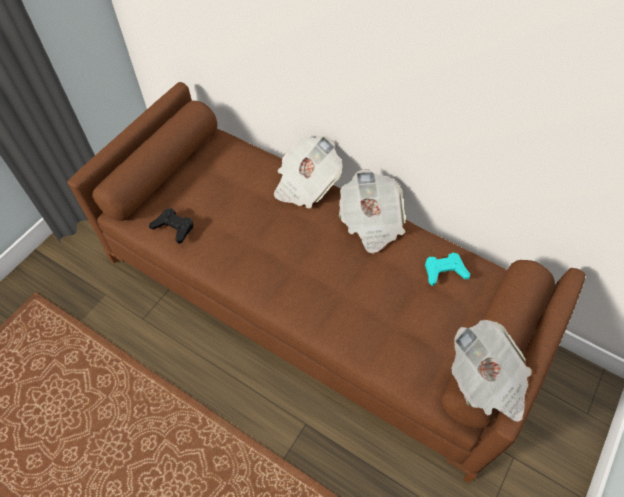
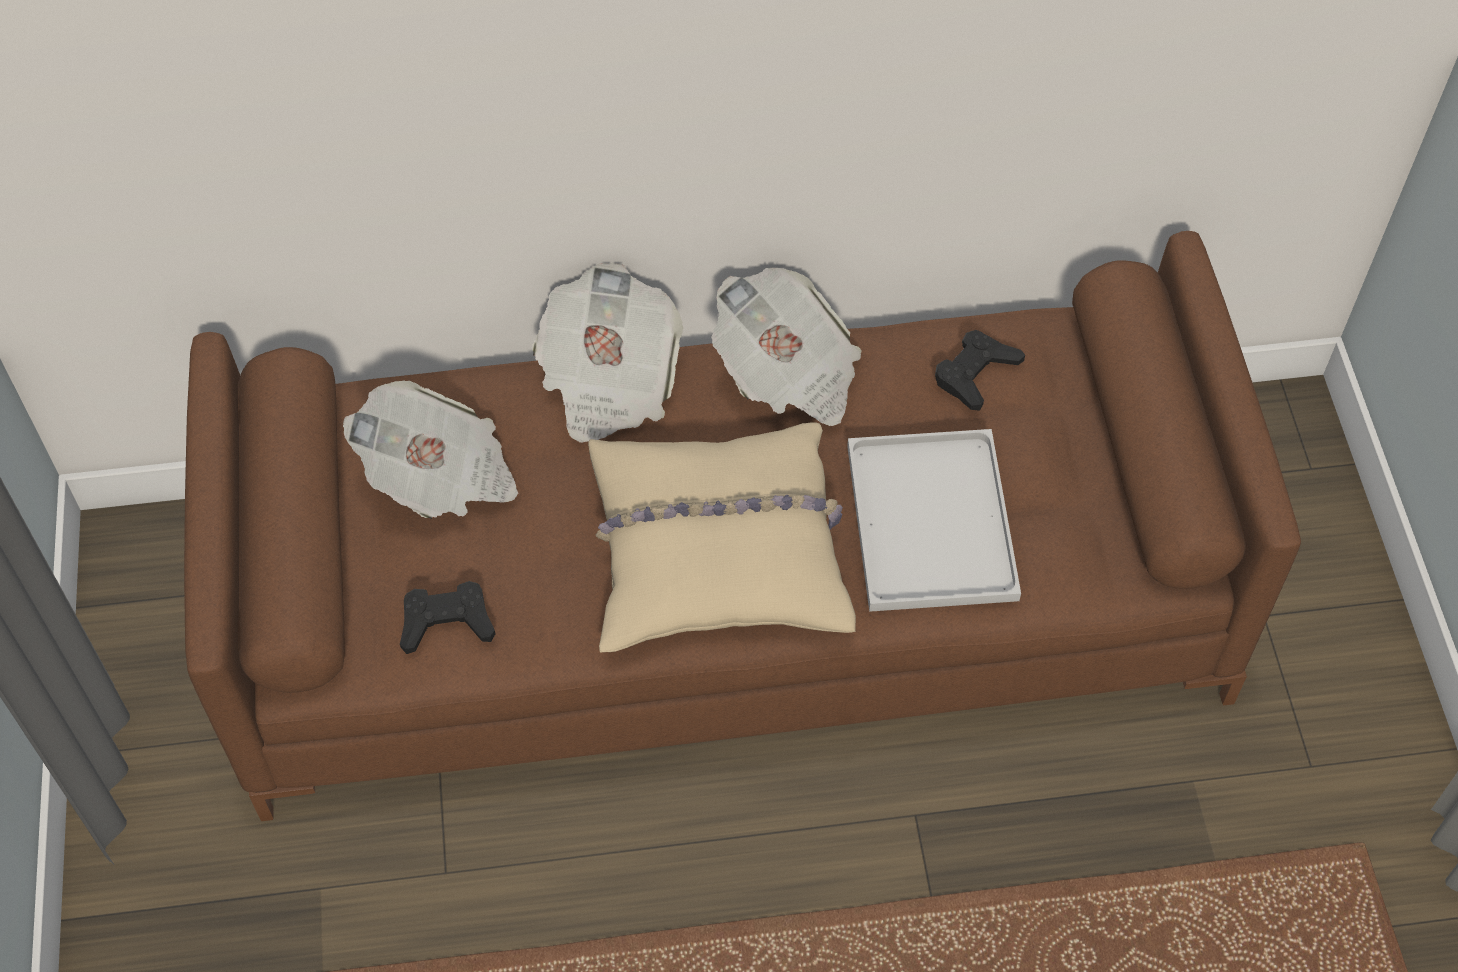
camera: 40 degrees left, 0 degrees up
(284, 268) = (718, 550): none -> beige pillow
(372, 312) = (928, 518): none -> white tray
(444, 271) = (975, 374): turquoise game controller -> black game controller
(486, 381) = (1201, 486): newspaper -> newspaper (440, 476)

